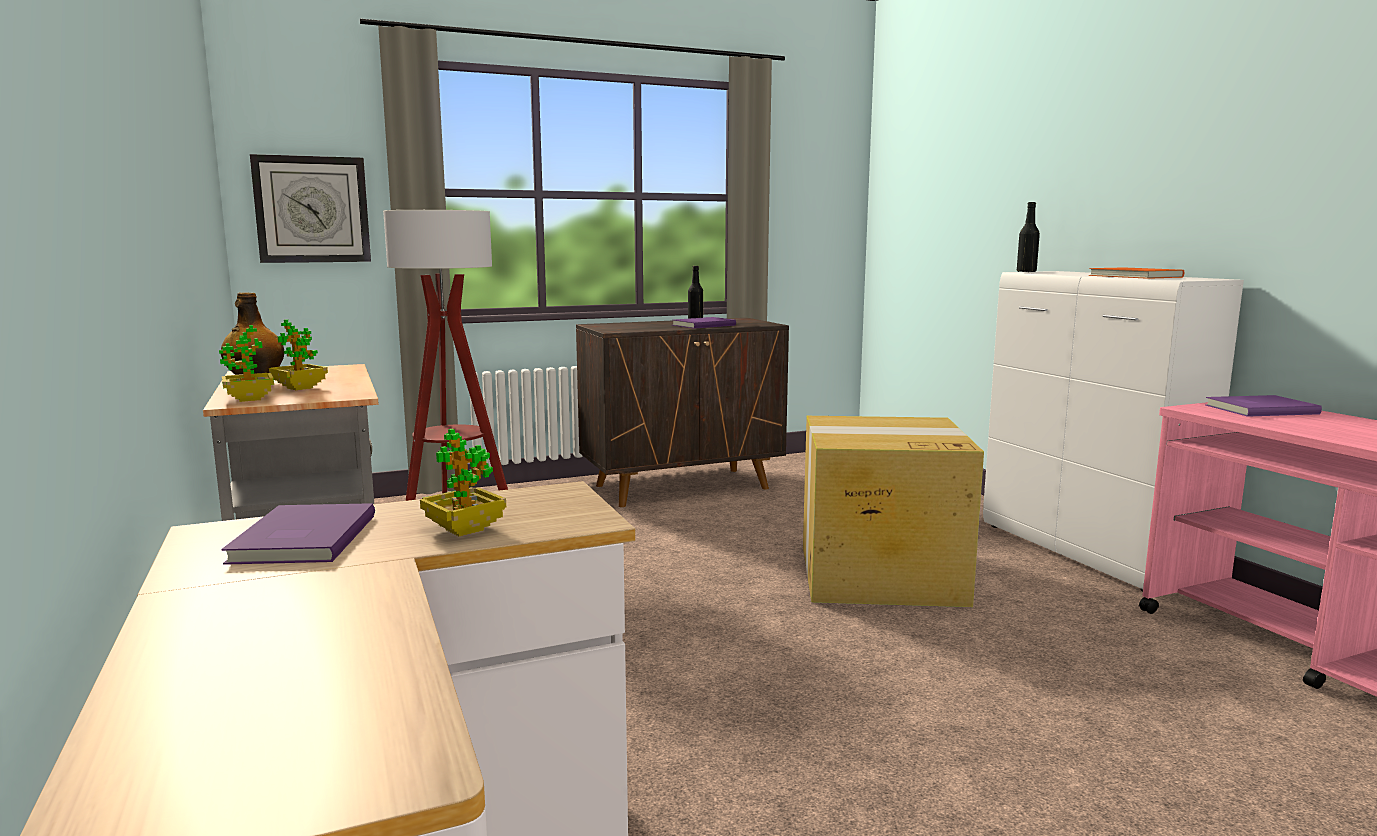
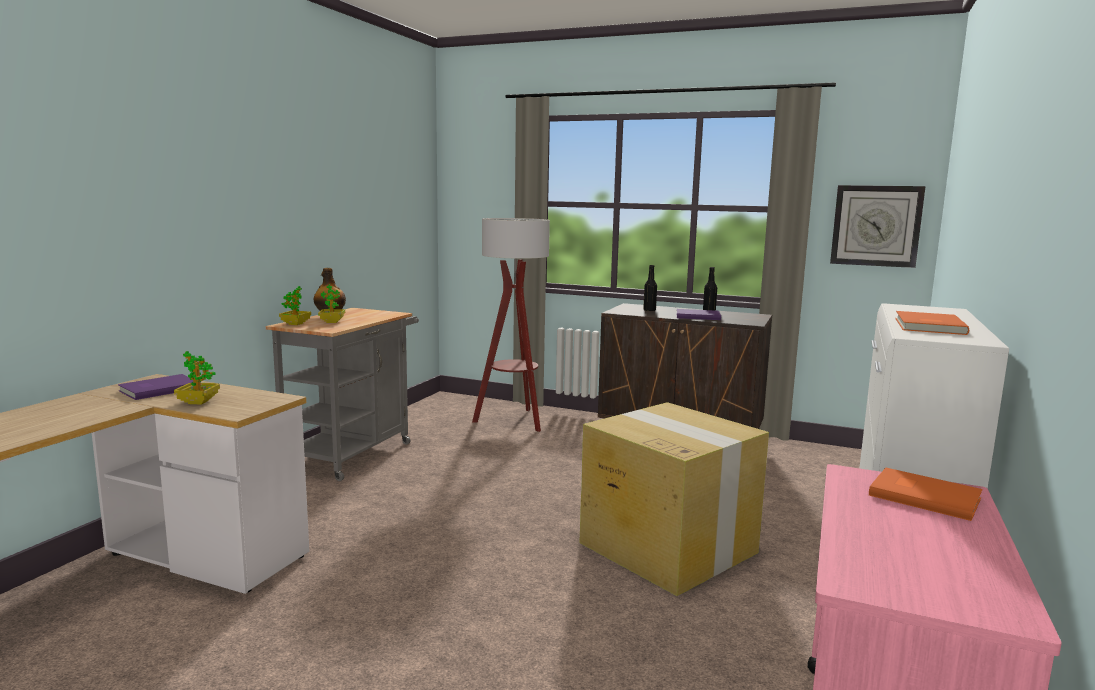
camera: 45 degrees right, 0 degrees up
(312, 209) = (479, 214): wall clock -> wall clock (876, 226)
(1026, 272) = (898, 306): black bottle -> black bottle (649, 310)
(1258, 409) = (923, 495): purple book -> orange book

